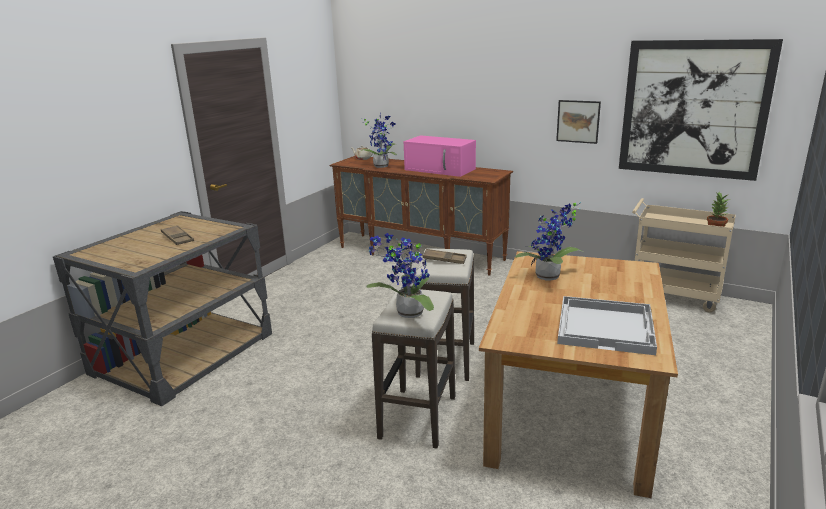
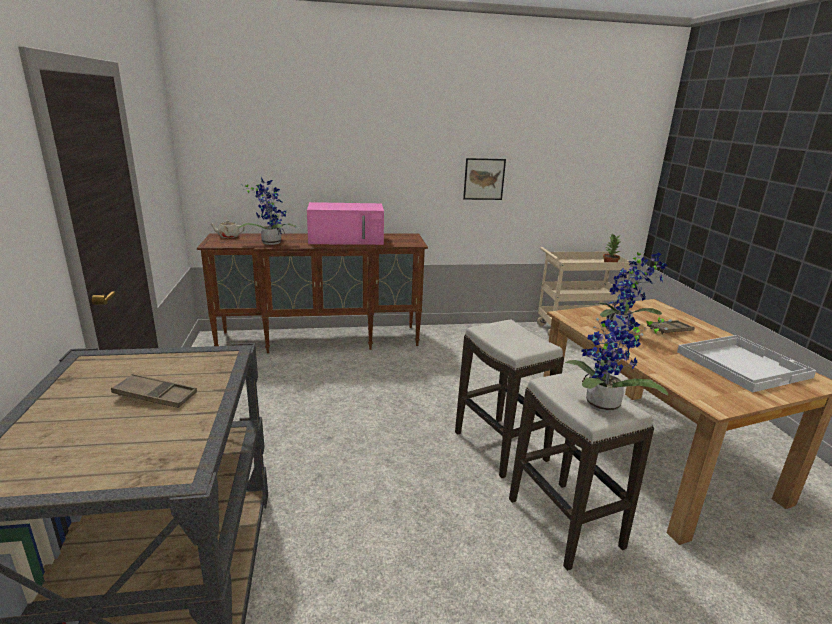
camera: 40 degrees left, 0 degrees up
(444, 260) = (510, 335): brown tray -> brown tray (669, 330)
(693, 109) = (581, 164): picture -> none

